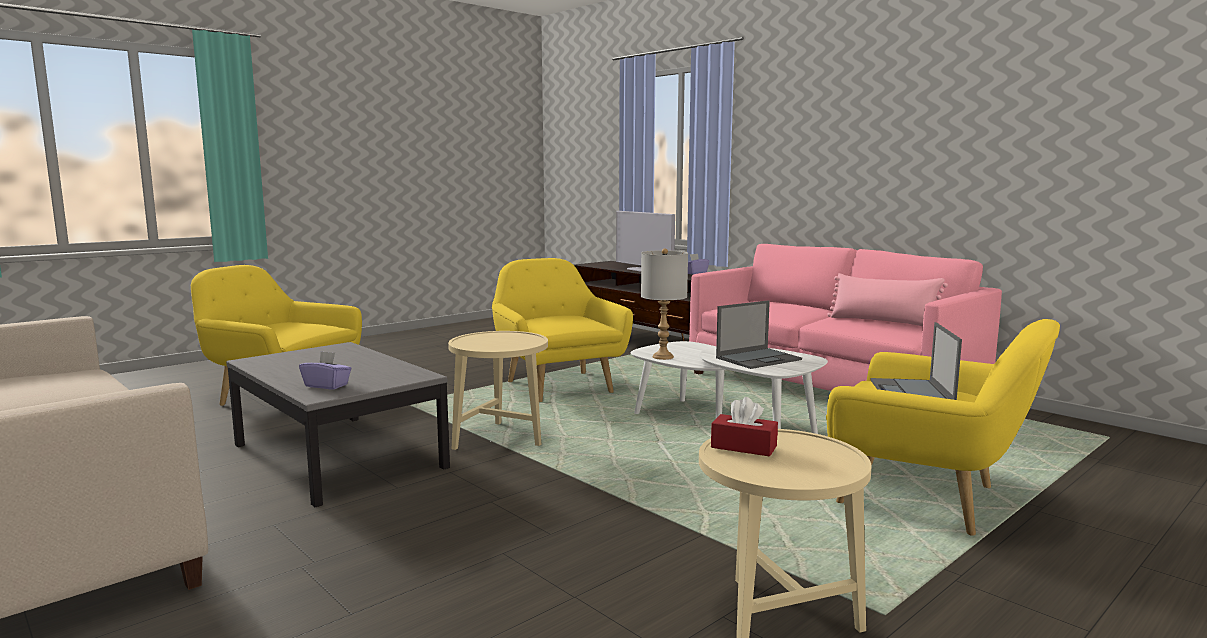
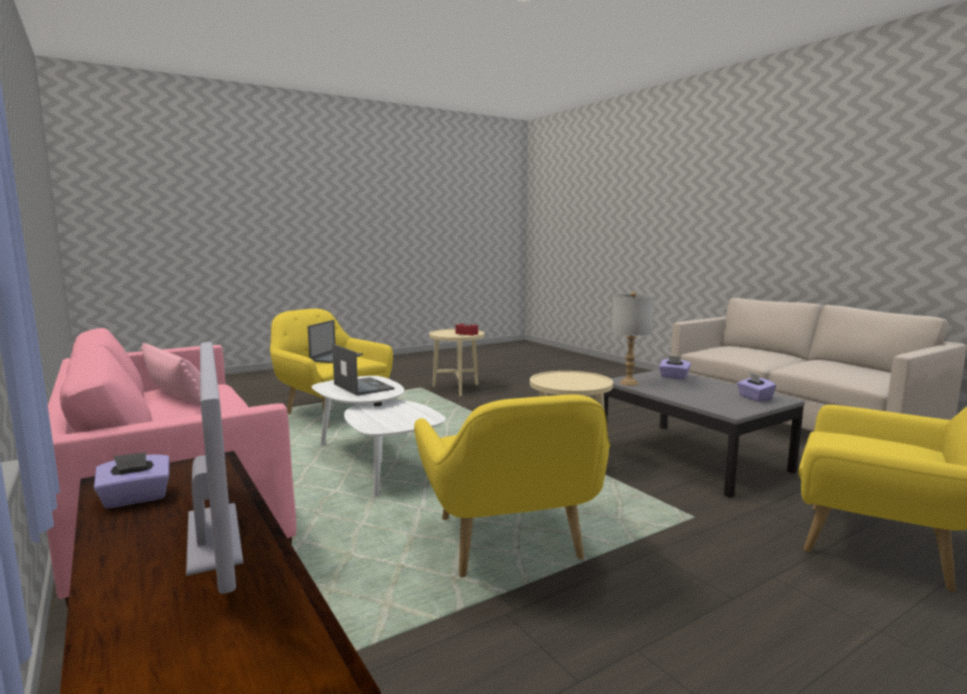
camera: 170 degrees left, 0 degrees up
(281, 360) = (754, 398): none -> purple tissue box
(663, 357) = (421, 411): grey table lamp -> grey table lamp (628, 383)
(759, 358) = (363, 386): laptop -> laptop turned 75 degrees clockwise

